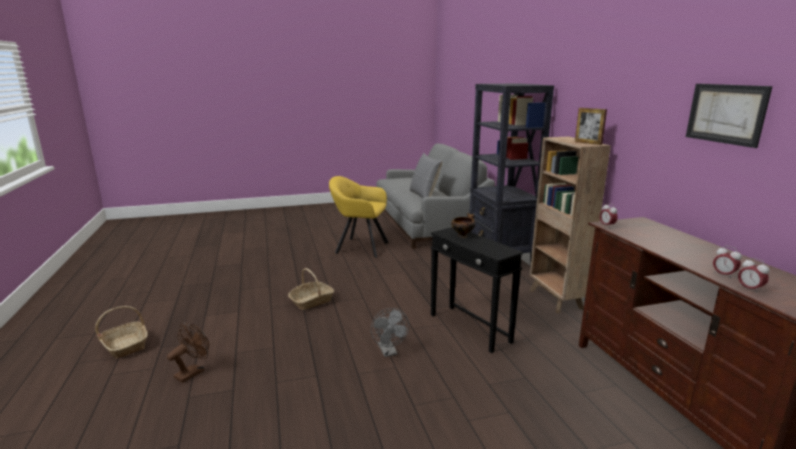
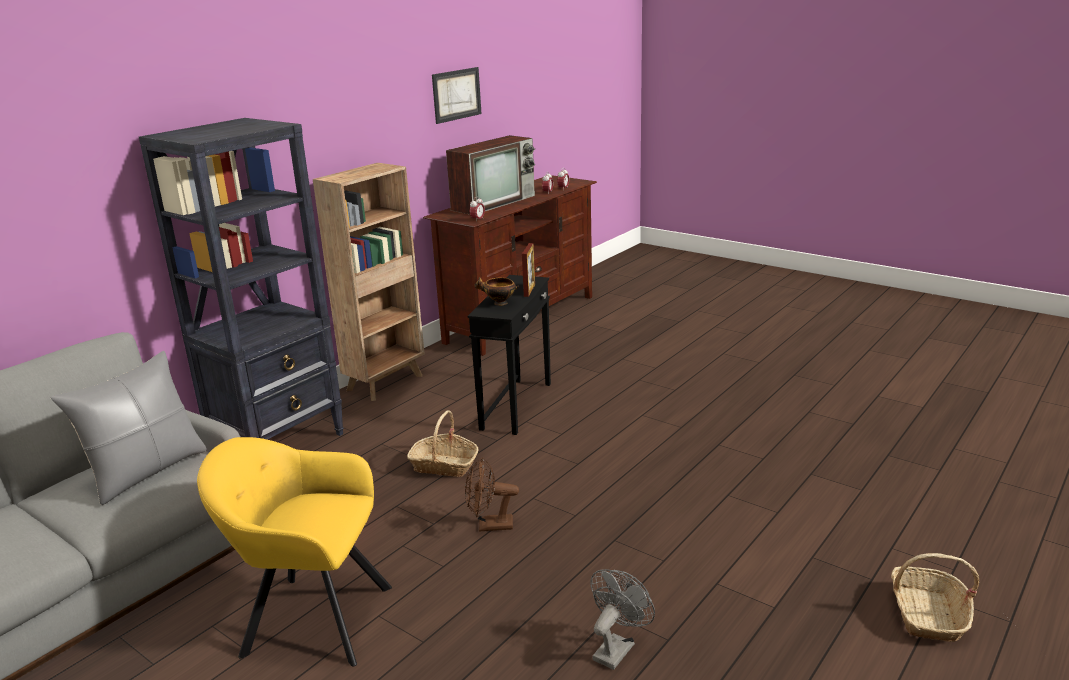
camera: 125 degrees left, 5 degrees up
(193, 372) = (843, 515): brown fan -> brown fan (489, 526)
(311, 301) = (598, 534): basket -> basket (444, 465)
(359, 247) = (311, 618): yellow armchair -> yellow armchair turned 120 degrees clockwise
(389, 352) = (625, 427): grey fan -> grey fan (616, 648)
(588, 143) = (374, 167): picture frame -> picture frame (529, 290)
(683, 244) = (494, 202): none -> television

